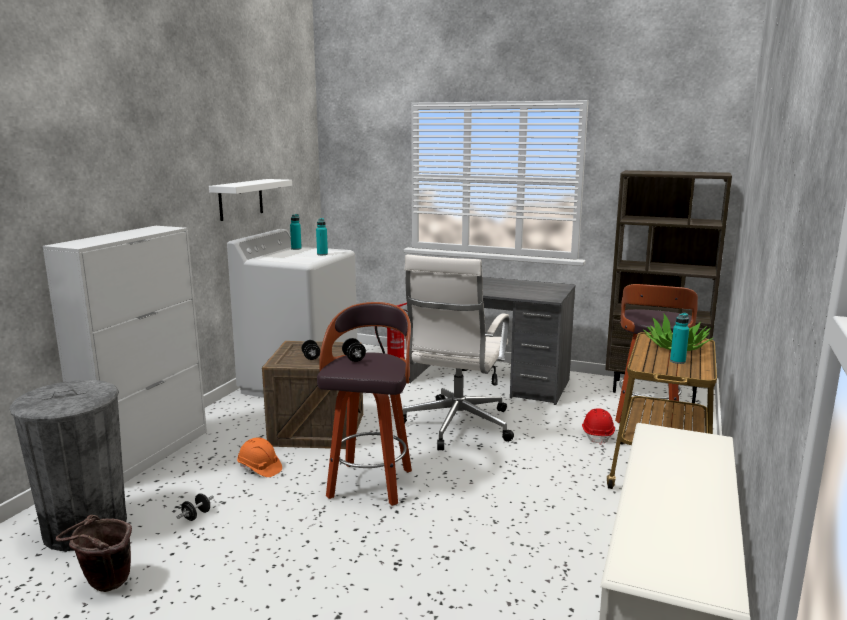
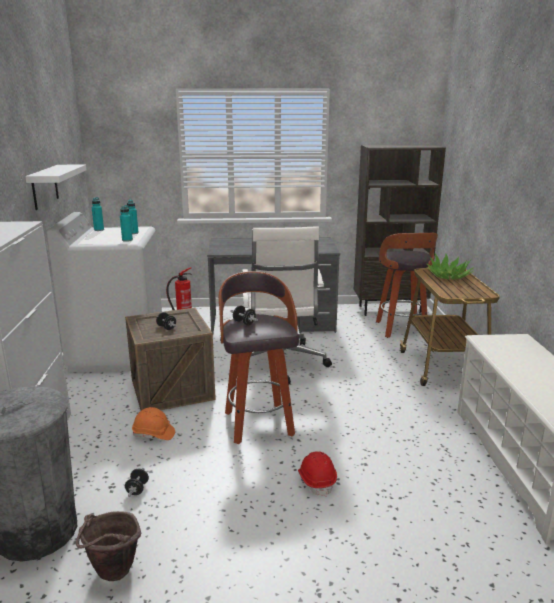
camera: 25 degrees left, 5 degrees up
(597, 435) = (382, 349): red hard hat -> red hard hat (317, 481)
(677, 361) = (462, 287): turquoise bottle -> turquoise bottle (127, 240)

